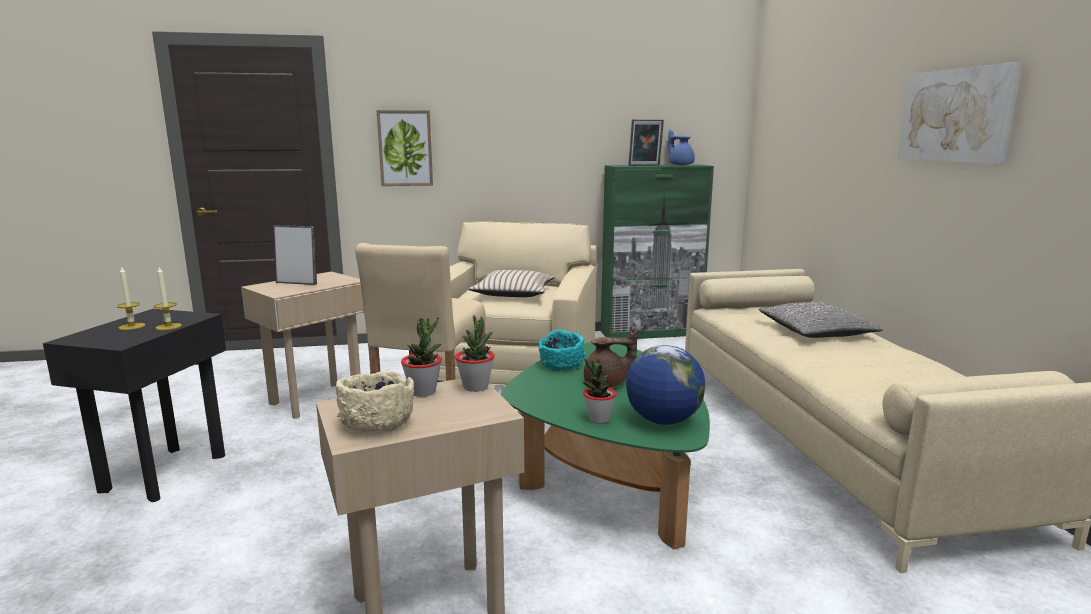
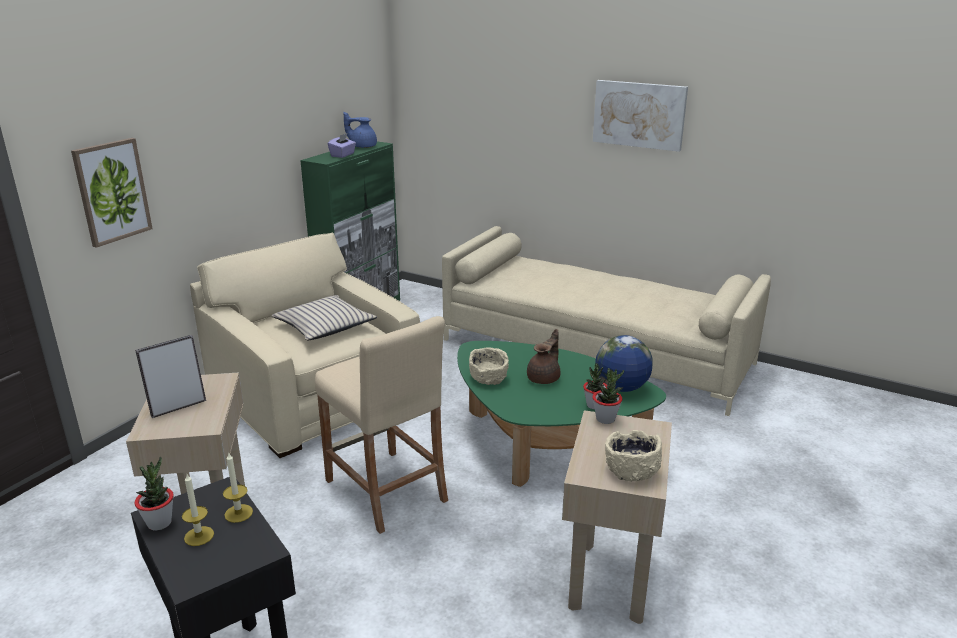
camera: 50 degrees left, 10 degrees up
(423, 392) = (593, 439): potted plant -> potted plant (159, 523)
(561, 365) = (489, 378): turquoise bowl -> beige bowl
(645, 165) = (343, 155): picture frame -> purple tissue box
(815, 331) = (566, 280): grey pillow -> none

